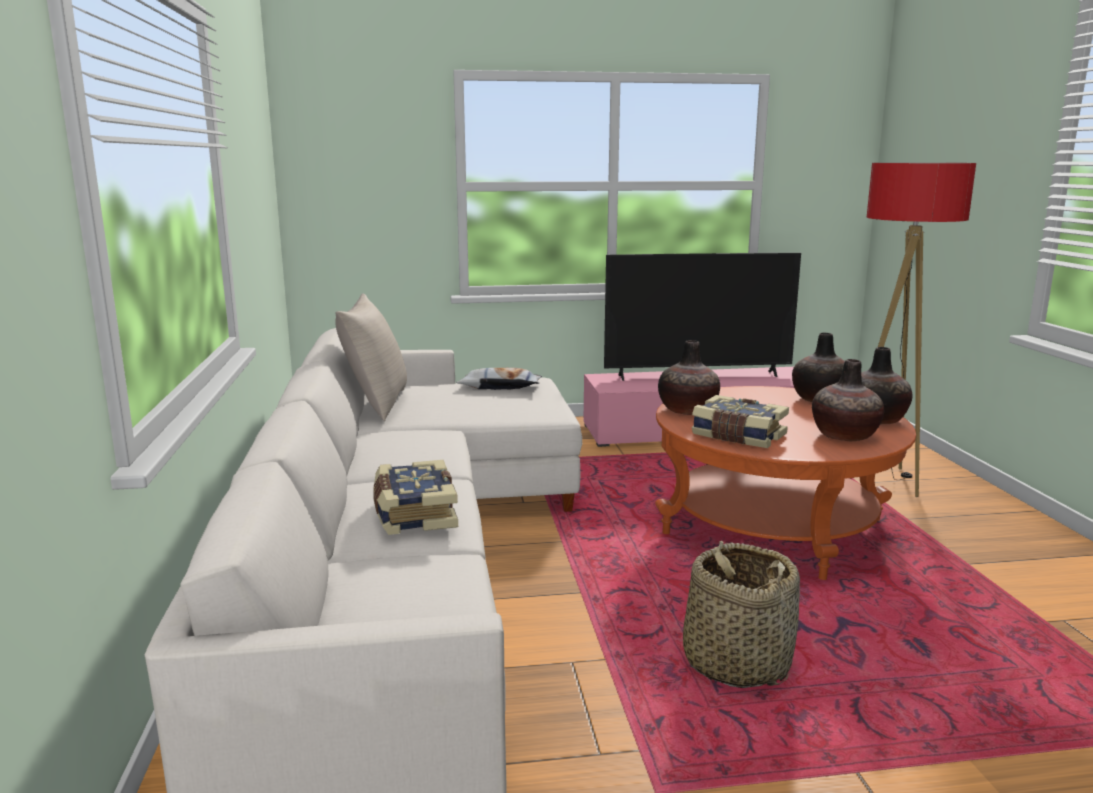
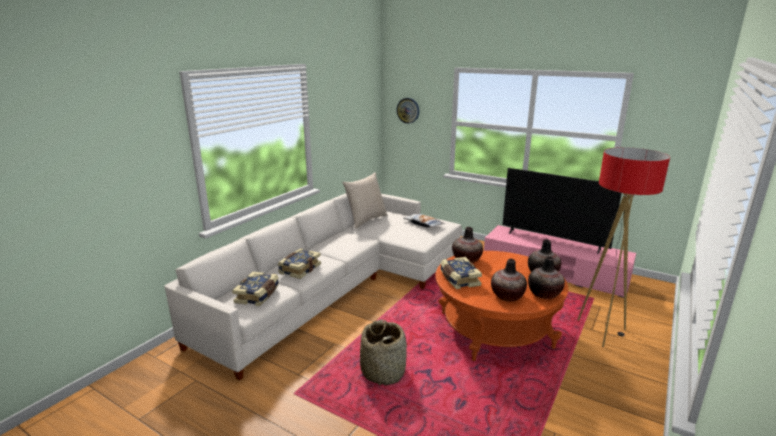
camera: 40 degrees right, 5 degrees up
(349, 168) = (408, 110): none -> wall clock
(421, 590) = (258, 295): none -> book

